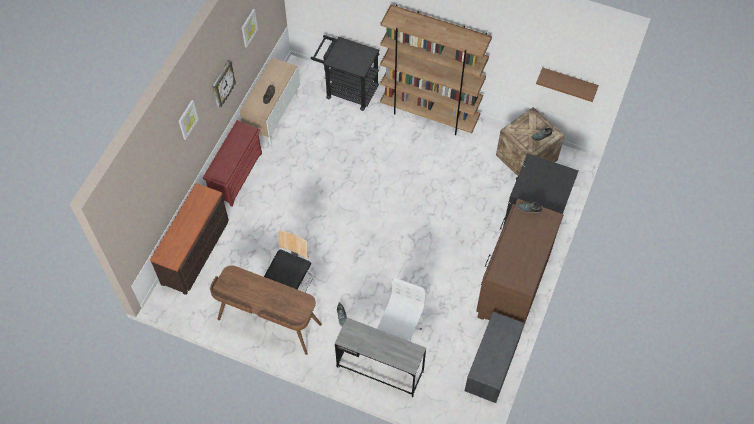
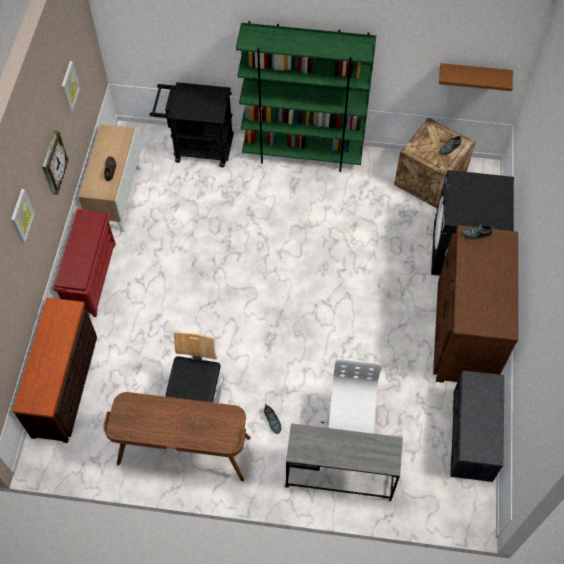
camera: 15 degrees left, 0 degrees up
(429, 114) = (303, 154): brown bookcase -> green bookcase

